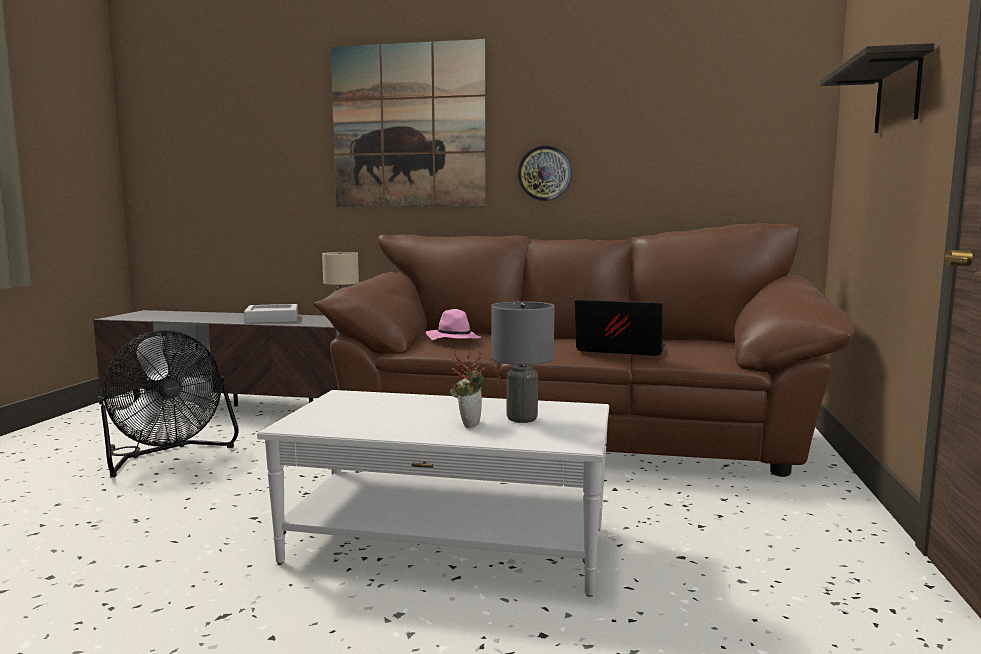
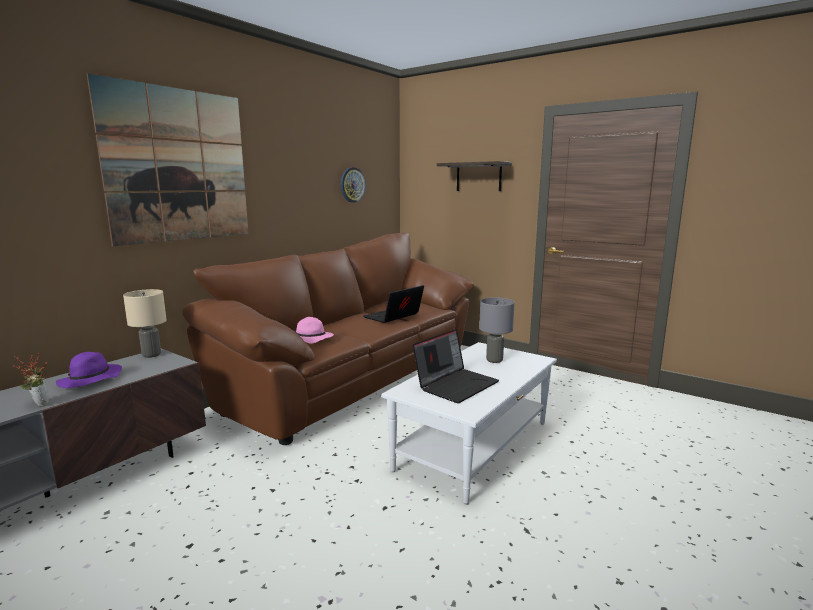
camera: 65 degrees left, 5 degrees up
(161, 456) = (168, 556): black fan -> none
(272, 319) = (90, 380): grey tray -> purple hat
(389, 411) = (456, 384): none -> laptop
(468, 423) = (495, 371): potted plant -> potted plant (38, 404)
(544, 173) = (282, 206): wall clock -> wall clock (352, 185)

